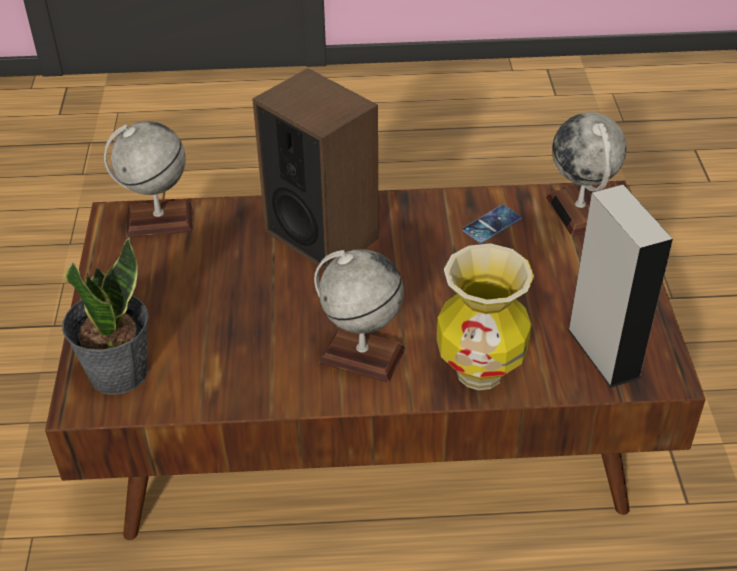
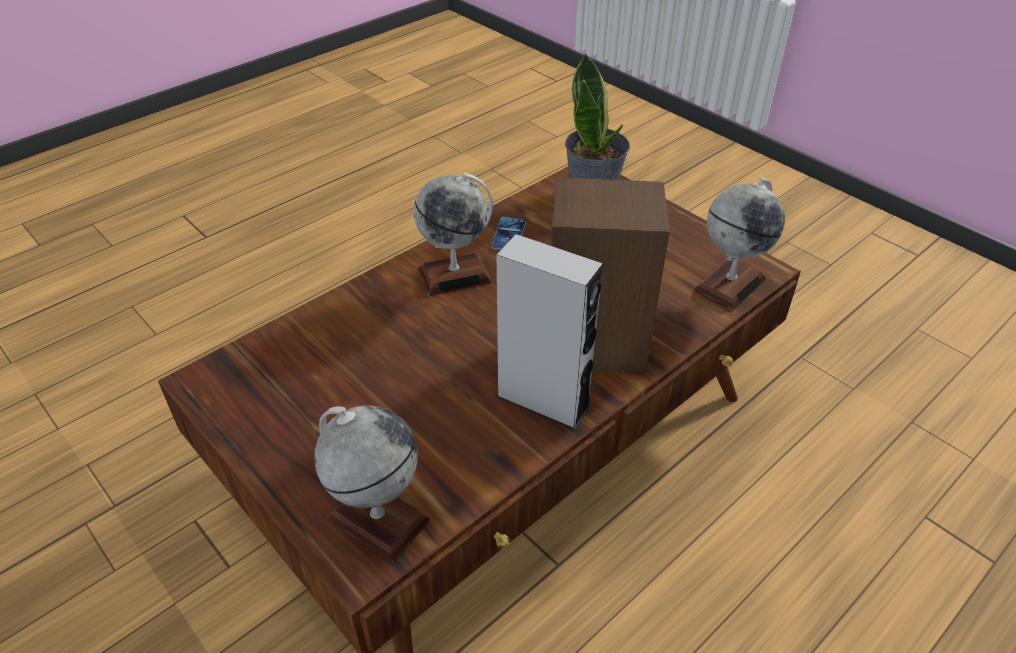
camera: 140 degrees right, 0 degrees up
(480, 372) = (357, 307): vase -> none
(492, 224) = (458, 445): phone -> phone (509, 234)
(603, 352) = (265, 372): grey speaker -> grey speaker (543, 401)

